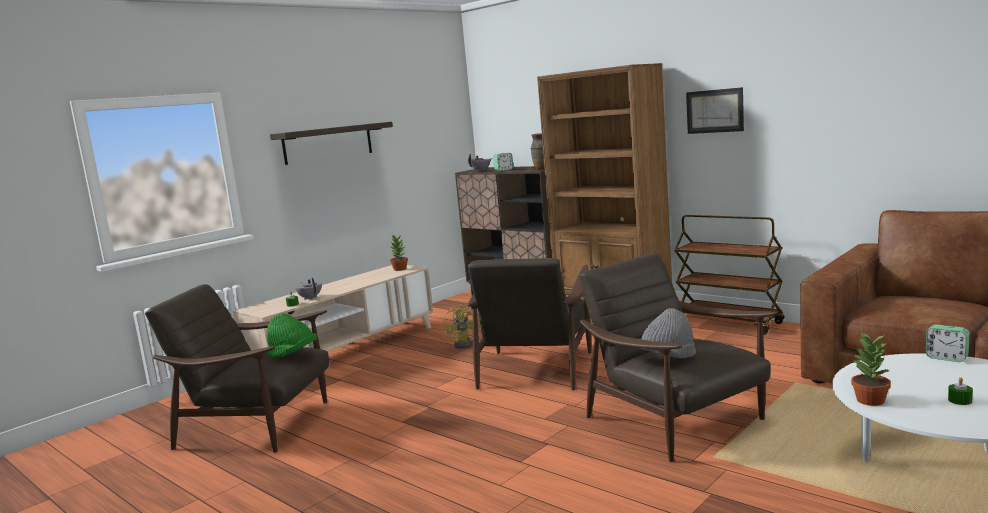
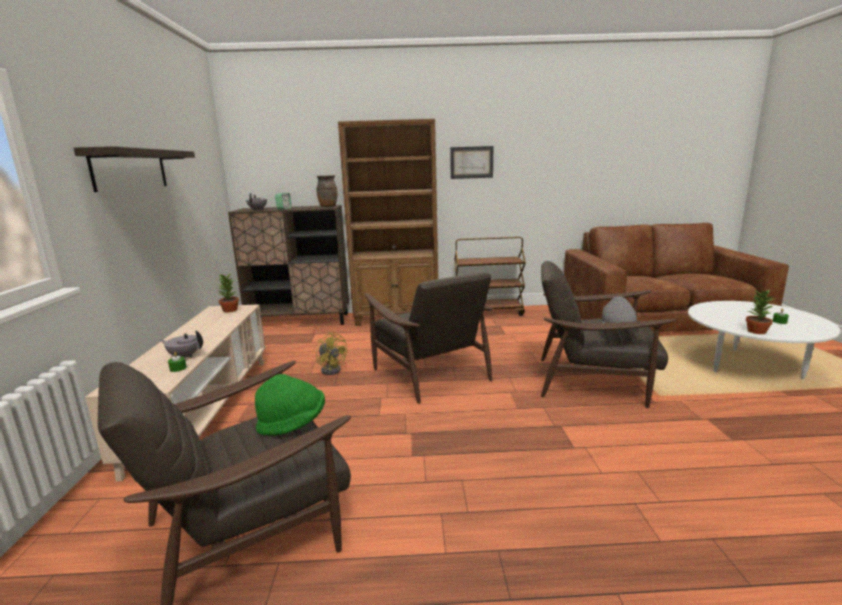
camera: 45 degrees left, 5 degrees up
(946, 358) = (716, 303): alarm clock -> none

